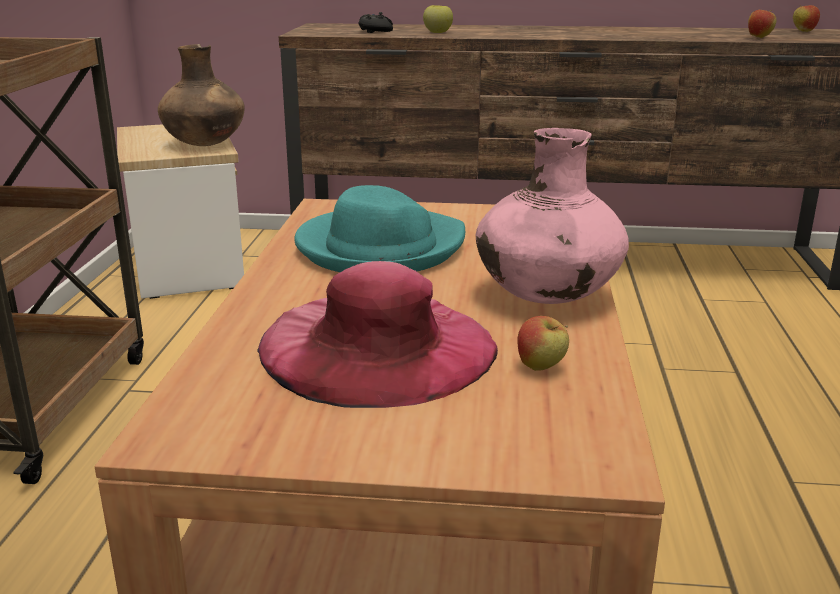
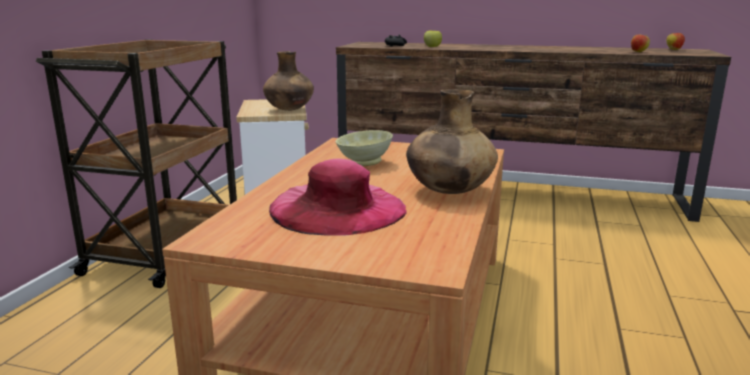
camera: 10 degrees right, 5 degrees down
(380, 247) = (363, 163): turquoise hat -> beige bowl
(541, 368) = (426, 224): apple -> none
(546, 298) = (449, 191): pink vase -> brown vase

